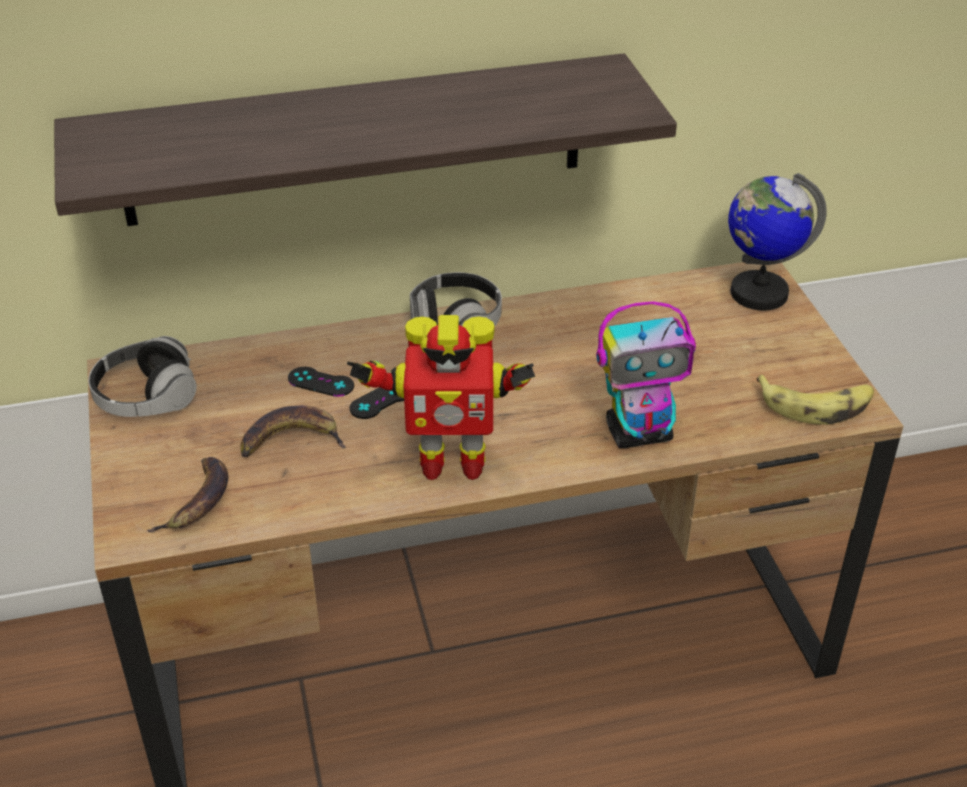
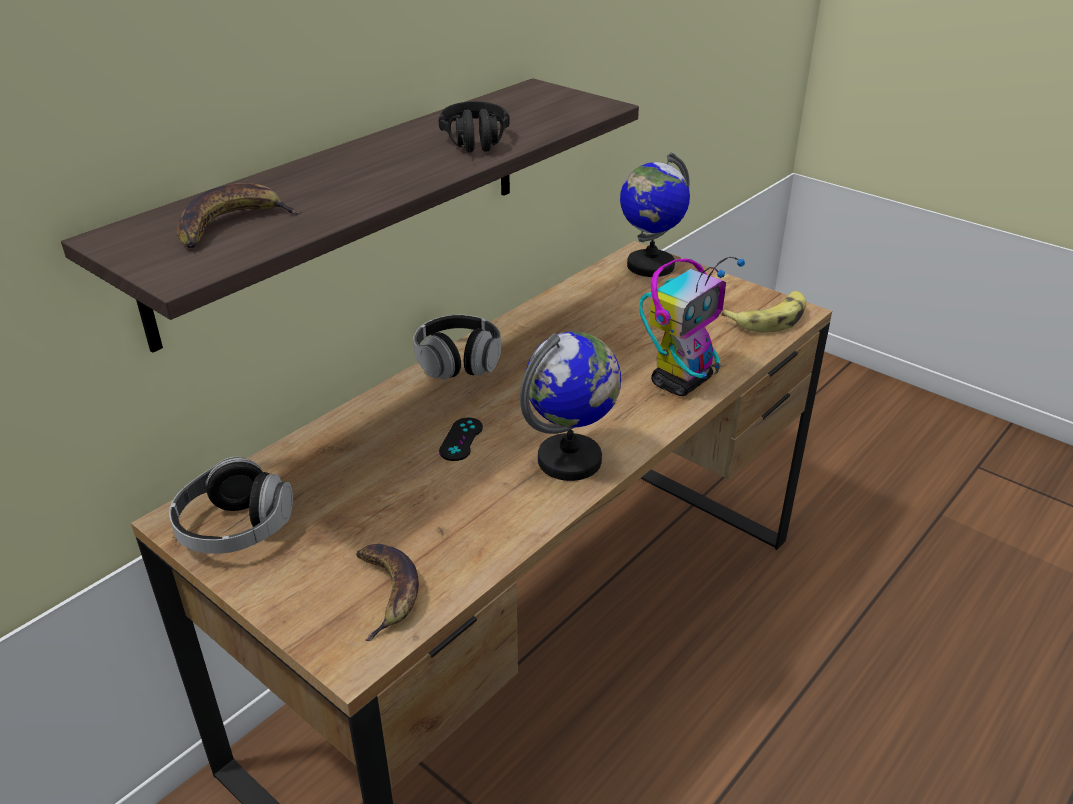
camera: 35 degrees left, 5 degrees down
(291, 439) = (417, 502): banana -> banana (232, 225)
(321, 382) = (392, 447): black game controller -> none
(450, 462) = (570, 460): toy robot -> globe
(455, 124) = (476, 145): none -> black headphones

